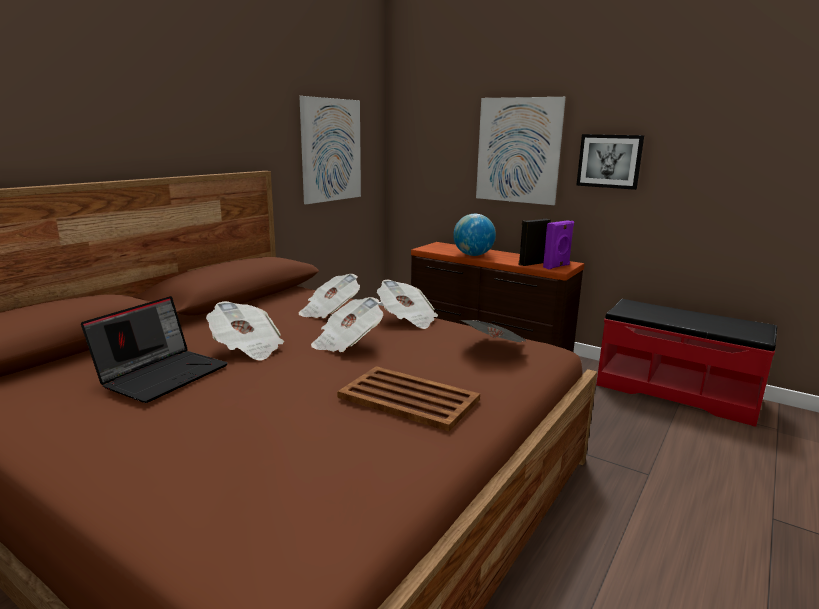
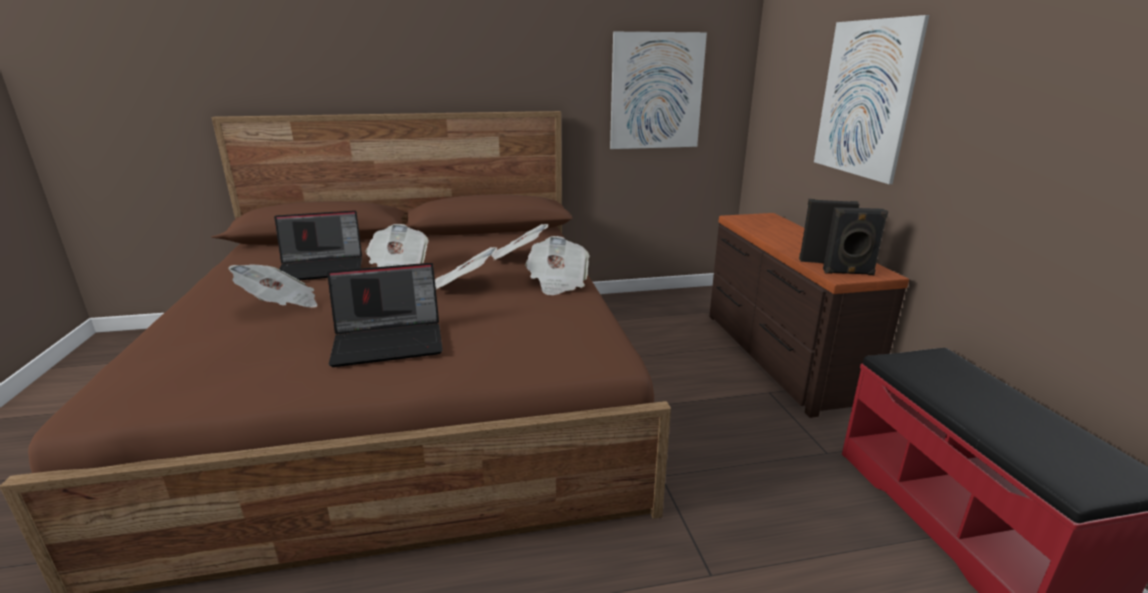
camera: 45 degrees right, 5 degrees up
(407, 398) = (390, 341): brown tray -> laptop
(473, 255) = (772, 235): globe -> none
(494, 349) = (557, 334): newspaper -> newspaper (281, 305)
(557, 266) = (848, 273): purple speaker -> black speaker
(609, 161) = (969, 122): picture -> none

